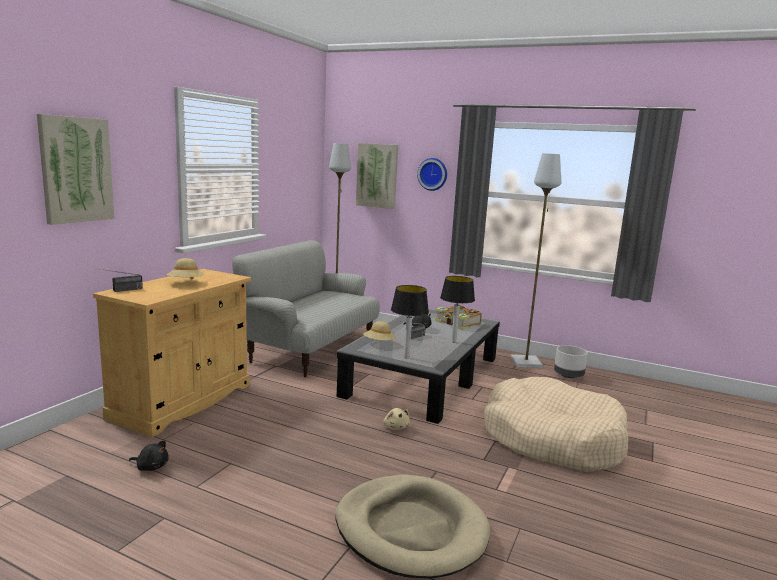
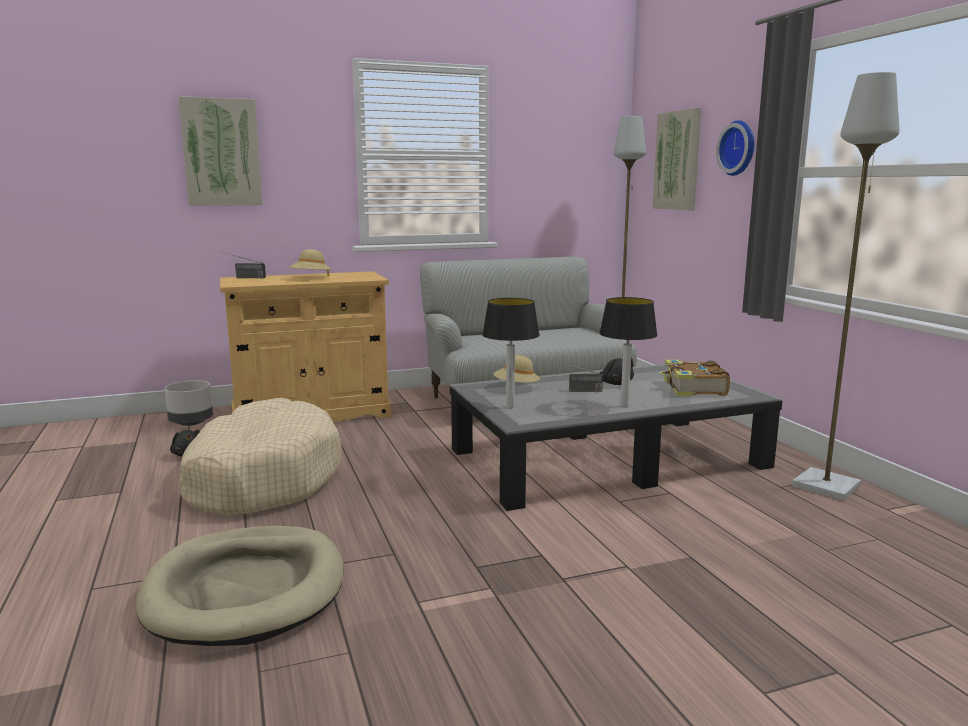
camera: 45 degrees right, 0 degrees up
(396, 427) = (449, 496): beige plush toy -> none
(552, 439) = (635, 587): beige dog bed -> beige dog bed (261, 478)
(568, 375) = (878, 524): grey planter -> grey planter (191, 422)

